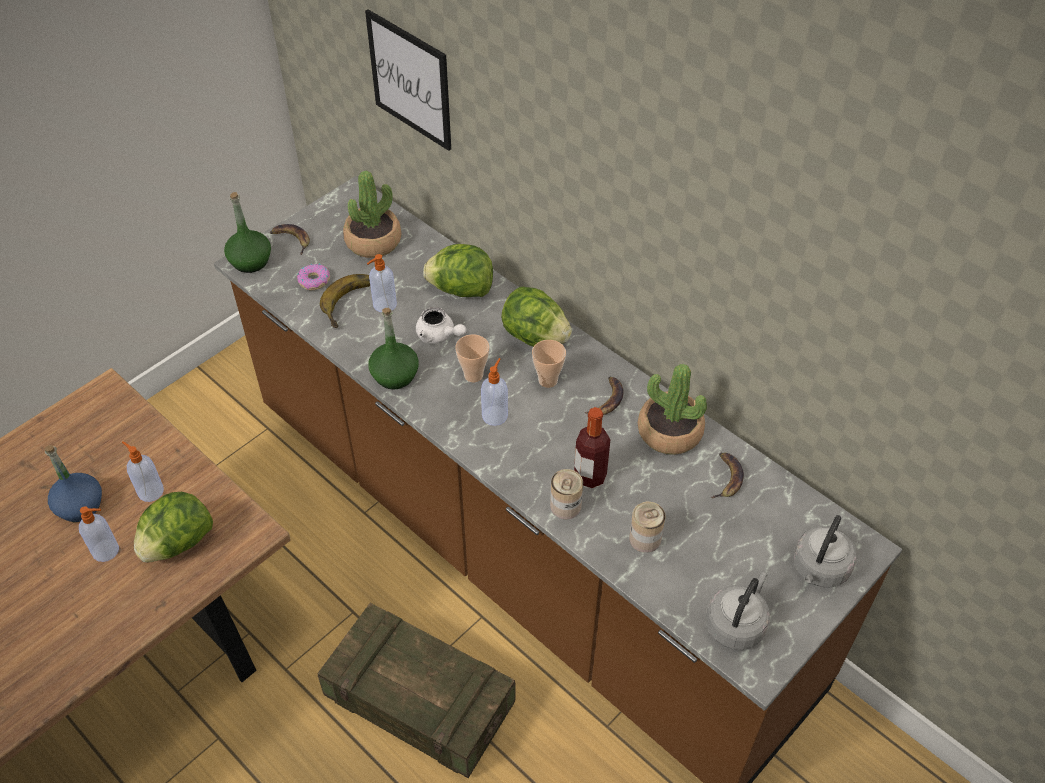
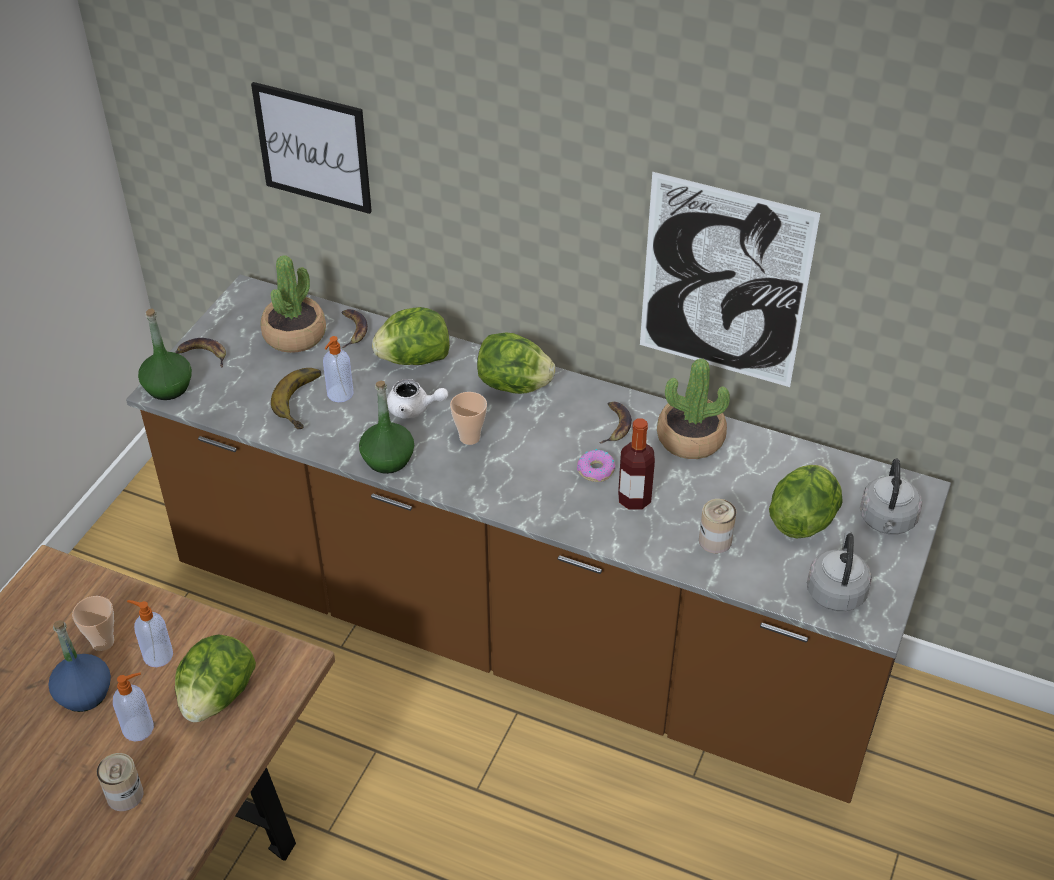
camera: 20 degrees left, 5 degrees down
(314, 281) = (250, 389): donut -> donut (596, 470)
(419, 702) = (490, 817): crate -> none
(495, 415) = (511, 469): soap dispenser -> none
(548, 380) = (547, 423): cup -> cup (103, 642)
(565, 506) = (624, 533): can -> can (125, 795)
(724, 298) = (724, 283): none -> picture
(726, 478) = (764, 465): banana -> banana (353, 329)
(737, 543) = (803, 519): none -> lettuce

